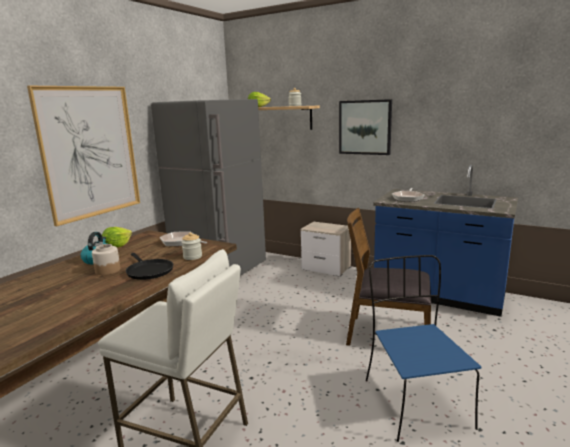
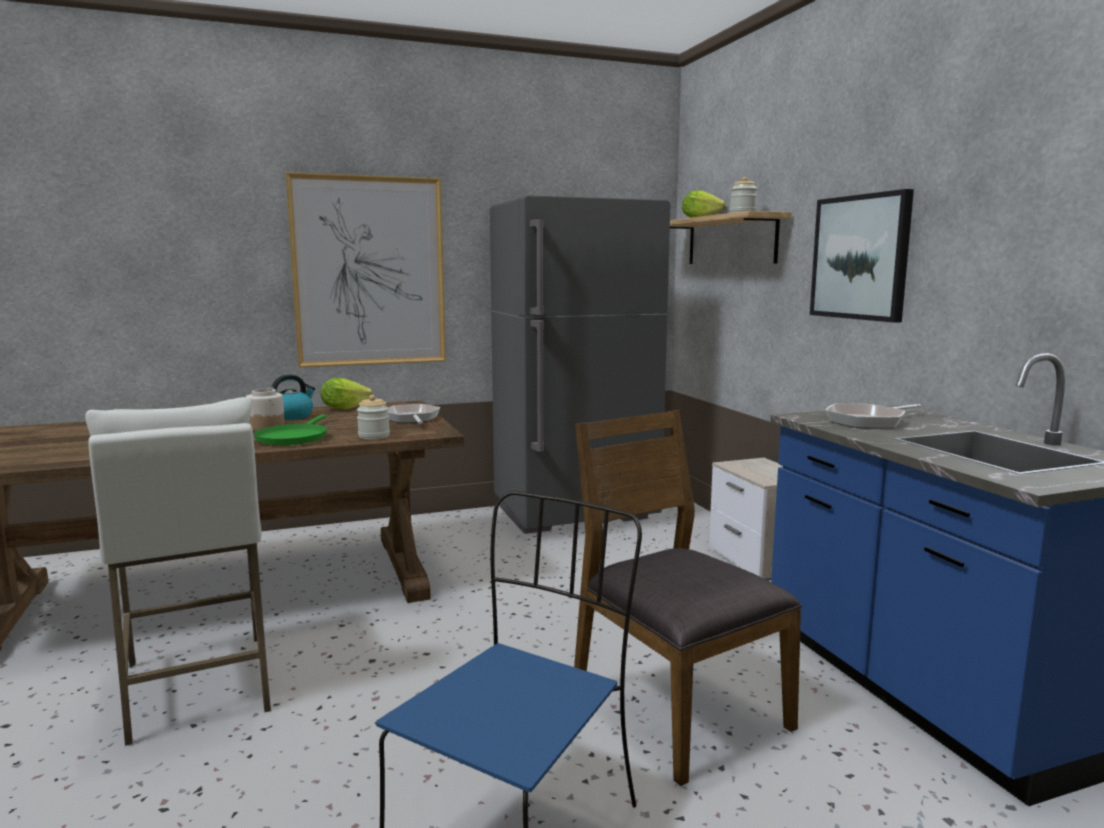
camera: 40 degrees right, 5 degrees down
(148, 271) = (294, 437): black frying pan -> green frying pan

